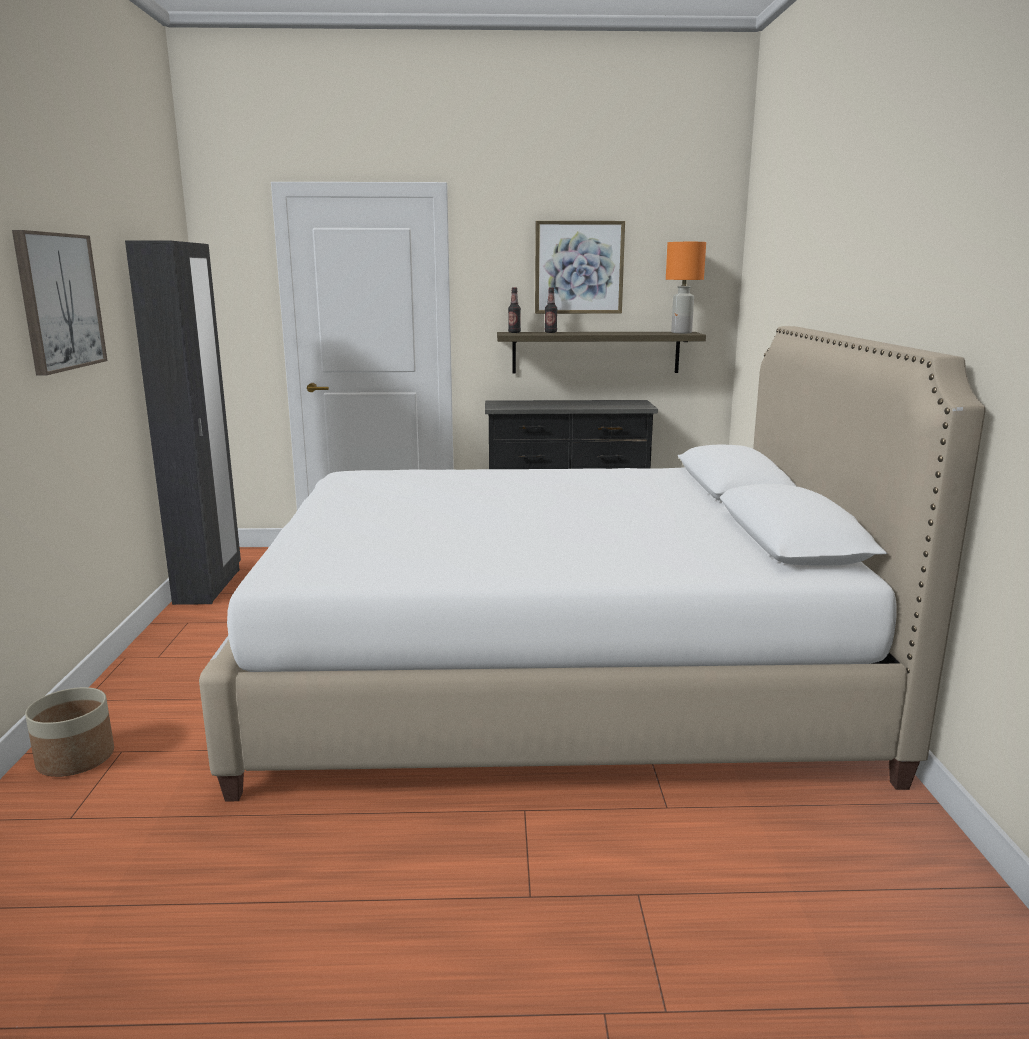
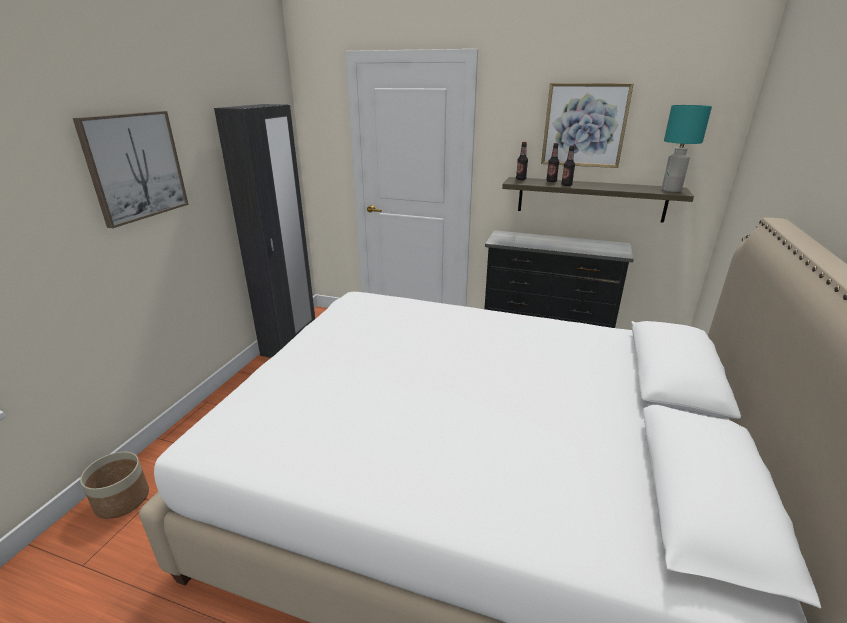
camera: 20 degrees right, 10 degrees up
(570, 333) = (566, 185): none -> bottle
(681, 332) = (671, 190): orange table lamp -> turquoise table lamp

